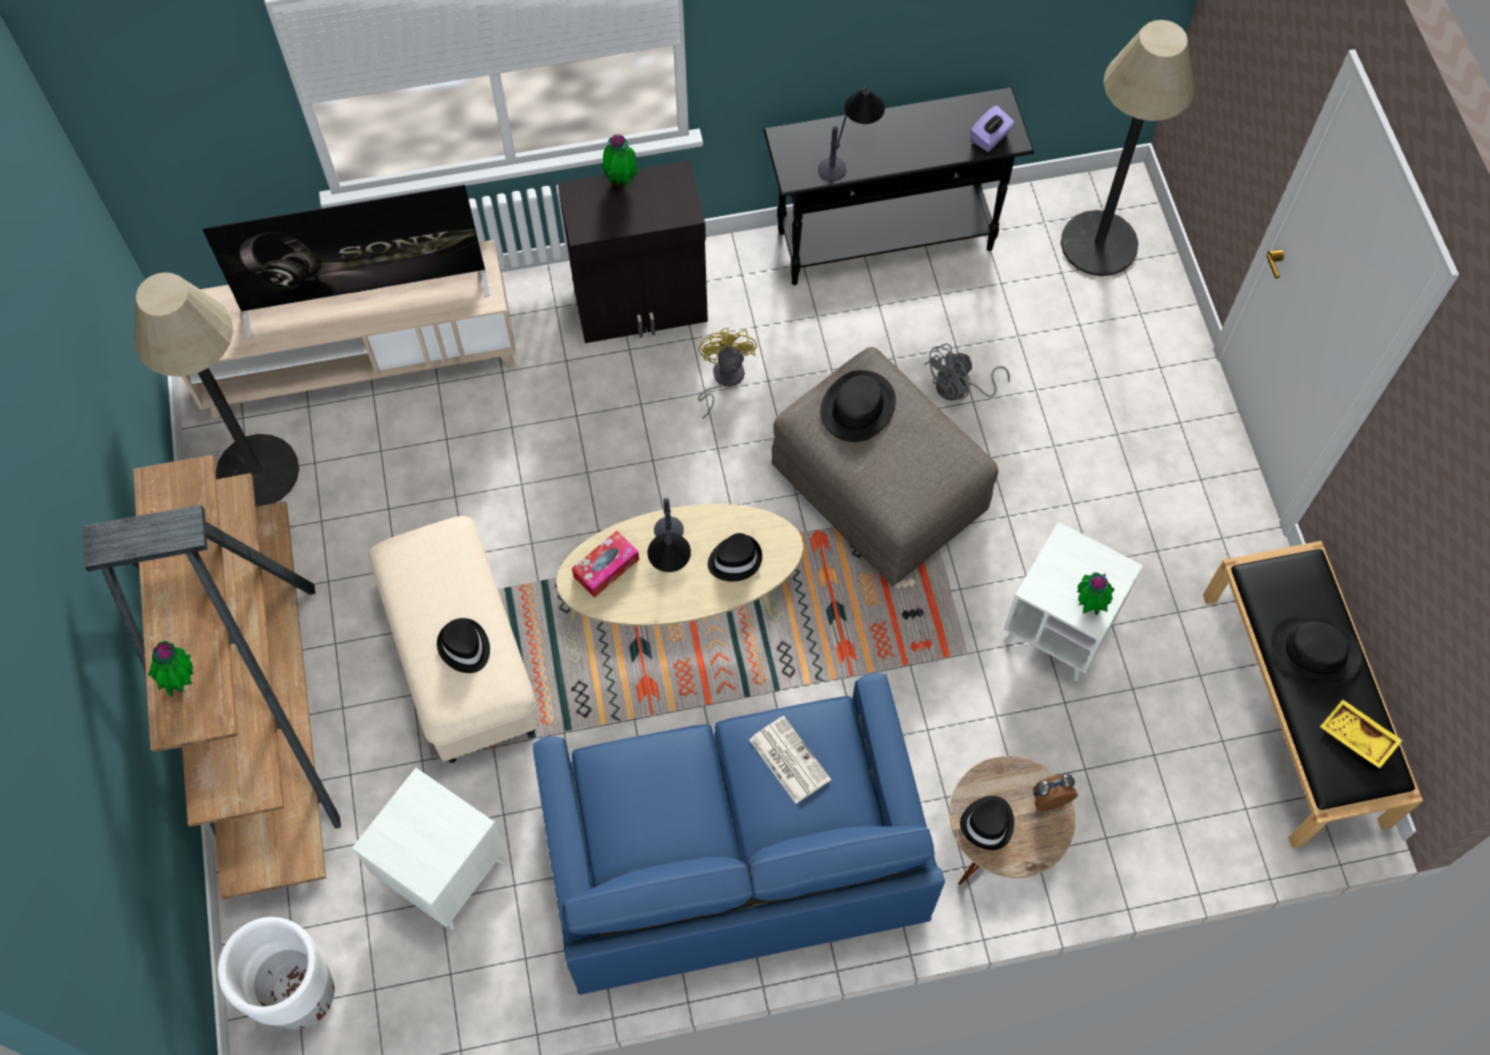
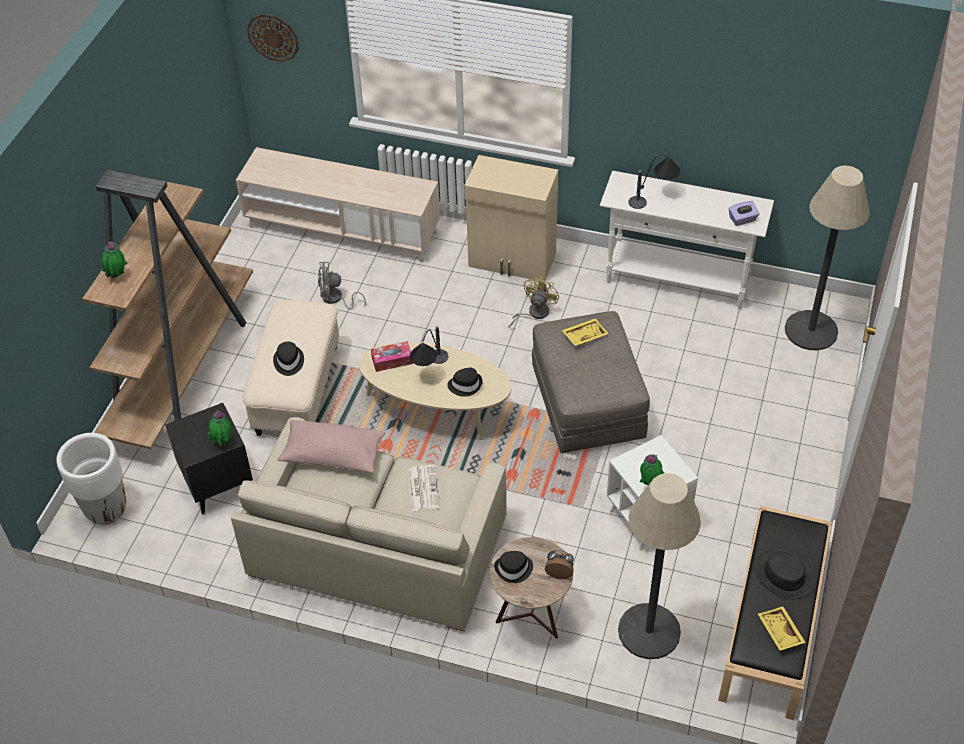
camera: 30 degrees right, 15 degrees down
(152, 124) = (273, 37): none -> wall clock
(258, 472) = (254, 260): floor lamp -> floor lamp (649, 631)
(367, 295) = (353, 182): television -> none
(445, 871) = (218, 485): white side table -> black side table
(621, 180) = (513, 165): potted plant -> potted plant (223, 442)
(628, 770) = (332, 455): none -> pink pillow
(642, 306) = (512, 261): black cabinet -> beige cabinet
(732, 855) = (376, 547): blue sofa -> beige sofa
(857, 407) = (584, 335): black hat -> yellow tray
(886, 241) = (678, 281): black console table -> white console table
(959, 389) = (671, 371): grey fan -> grey fan (335, 299)

